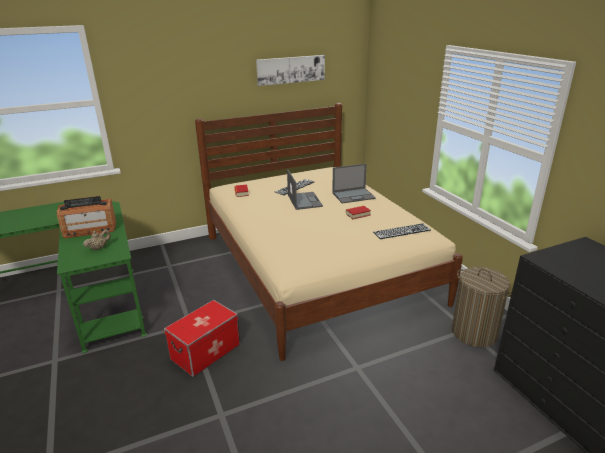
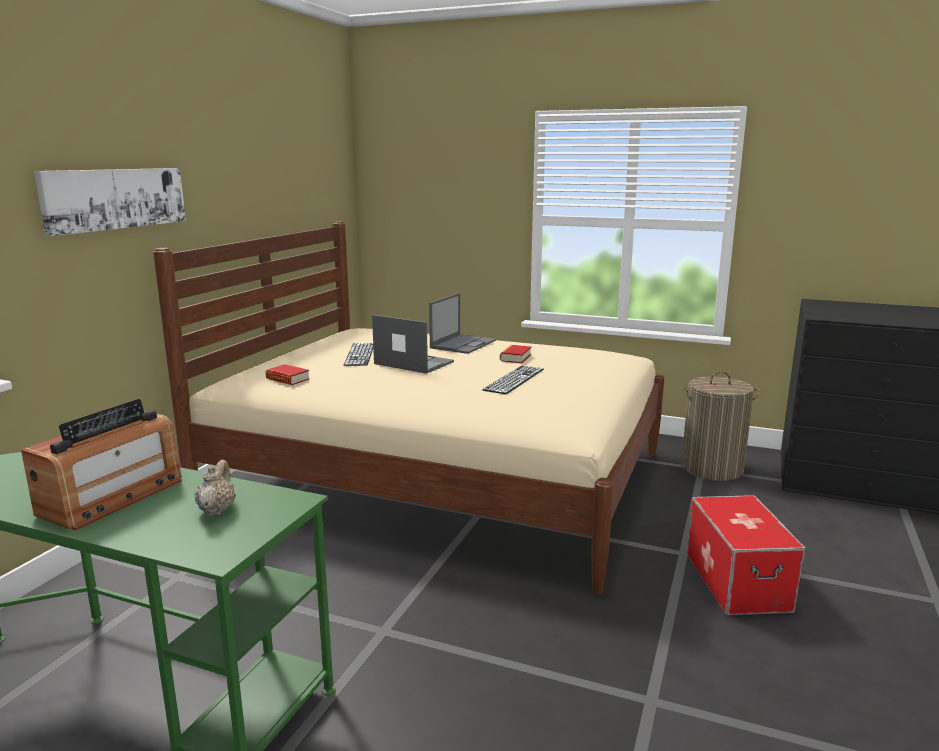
camera: 45 degrees left, 10 degrees down
(205, 351) = (480, 647): storage box -> storage box (736, 582)
(291, 69) = (274, 161): picture -> picture (115, 198)
(402, 231) = (598, 359): keyboard -> keyboard (514, 379)

